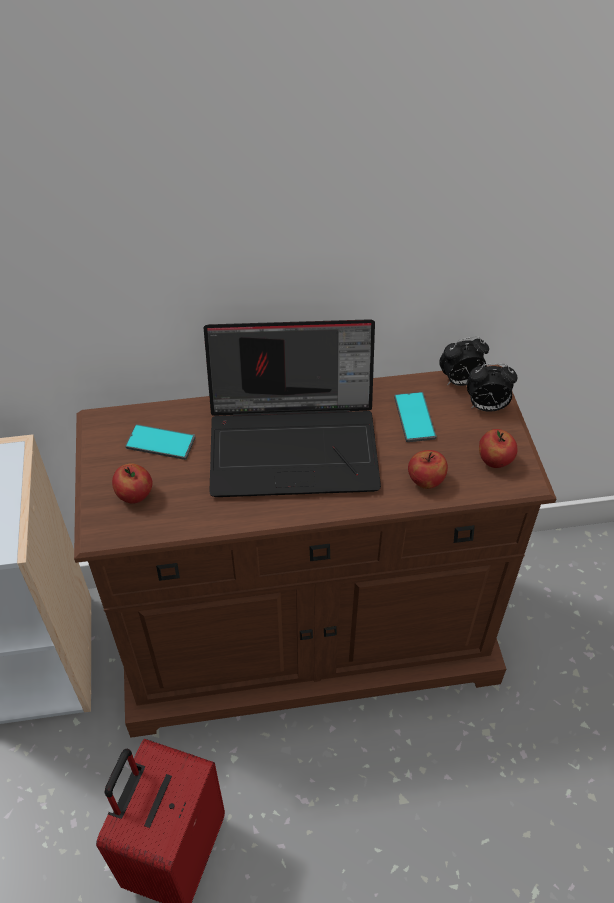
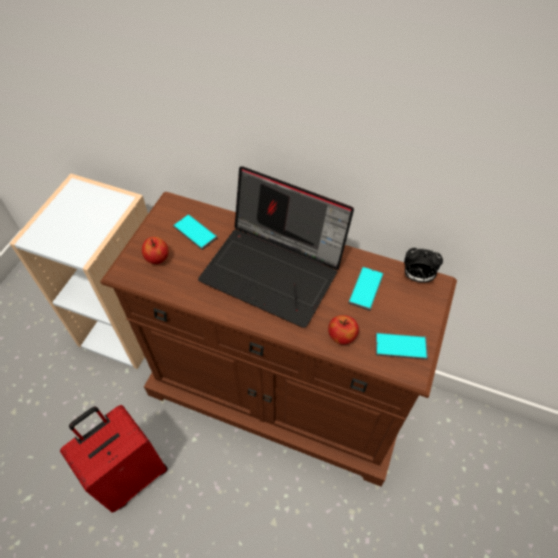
camera: 30 degrees right, 5 degrees up
(486, 407) = (422, 304): alarm clock -> none
(495, 461) = (401, 346): apple -> phone

